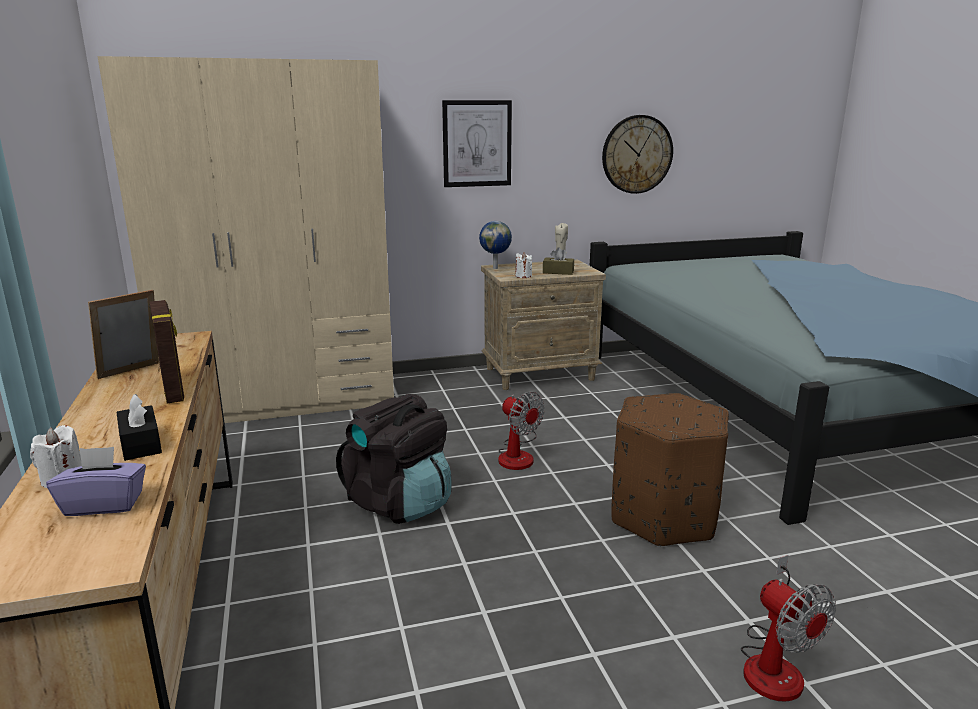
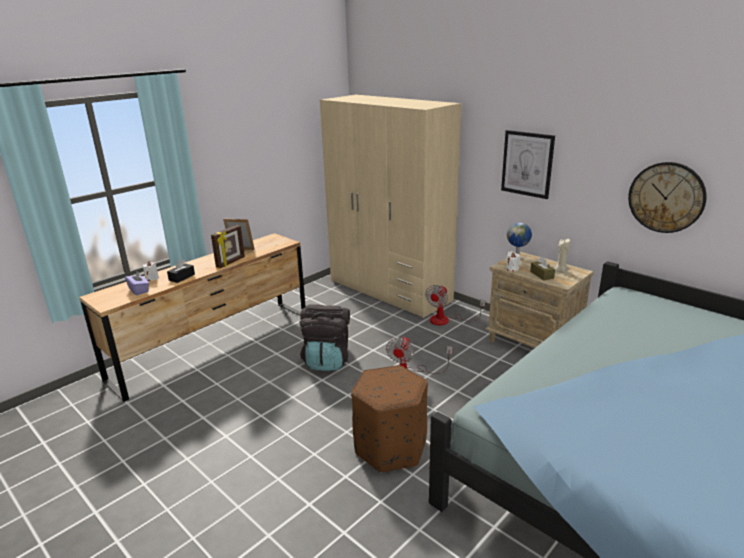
camera: 60 degrees right, 5 degrees up
(774, 663) = (277, 520): fan -> fan (446, 320)

